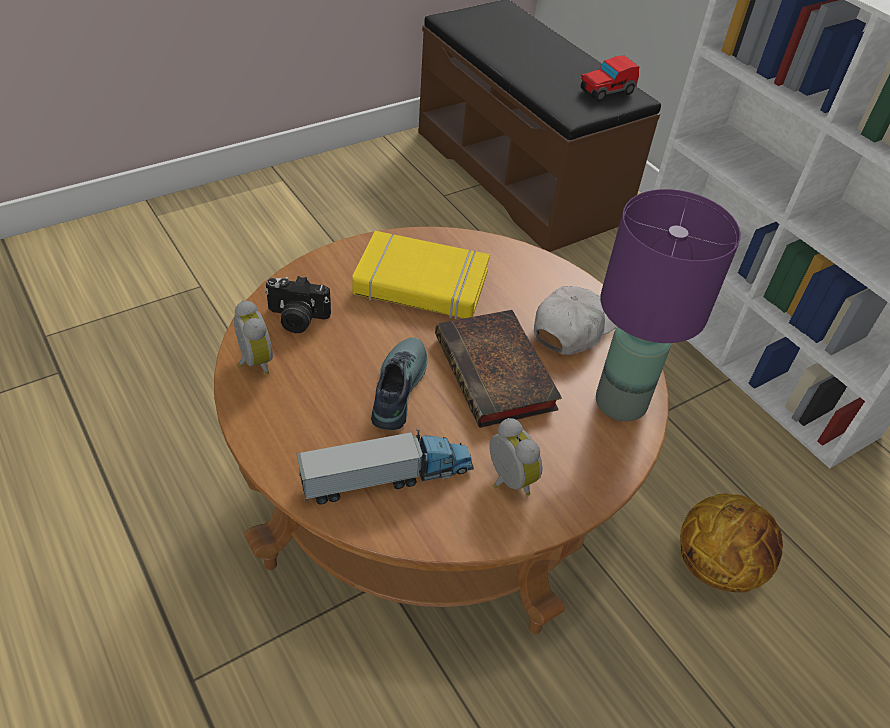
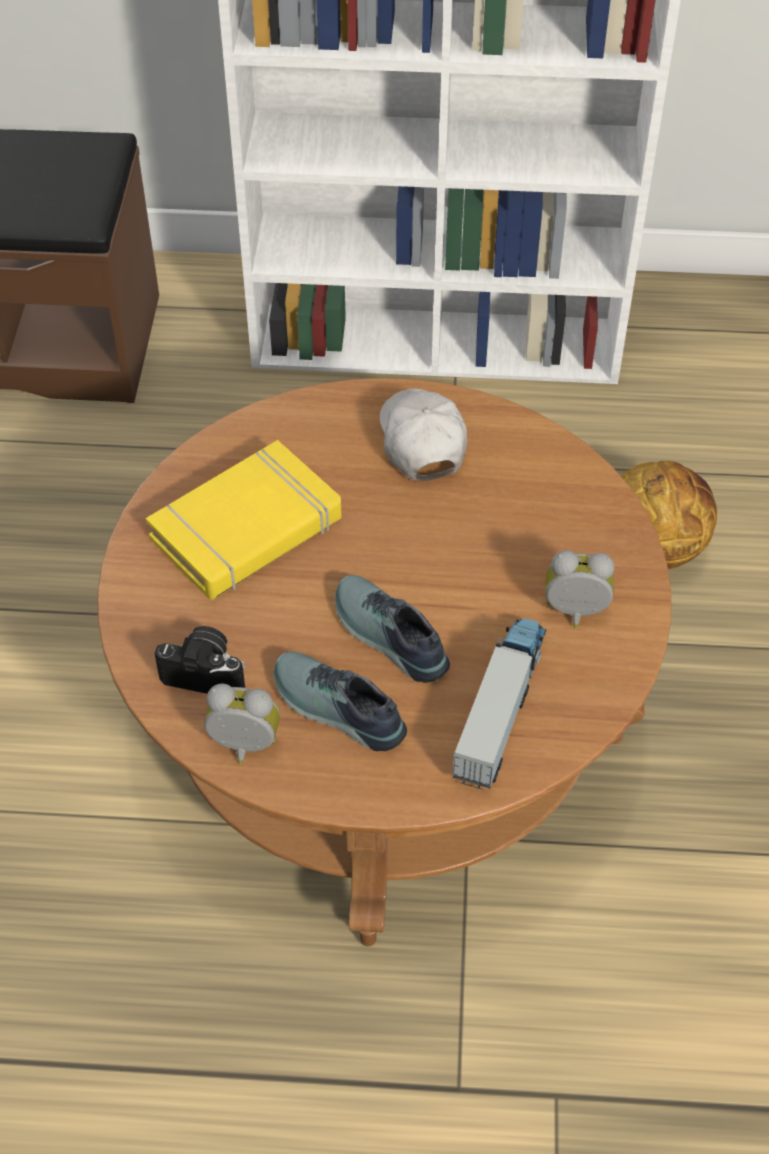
camera: 50 degrees left, 5 degrees up
(296, 319) = (207, 673): camera -> camera turned 120 degrees counterclockwise
(315, 391) = (336, 710): none -> shoe
(497, 375) = (437, 542): book -> none
(606, 92) = (67, 163): toy car -> none
(622, 402) = (547, 467): purple table lamp -> none

